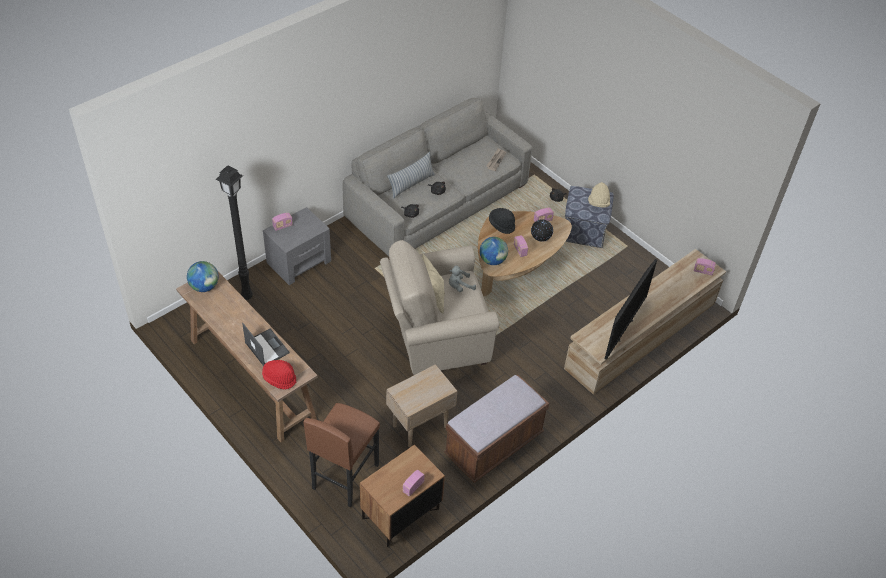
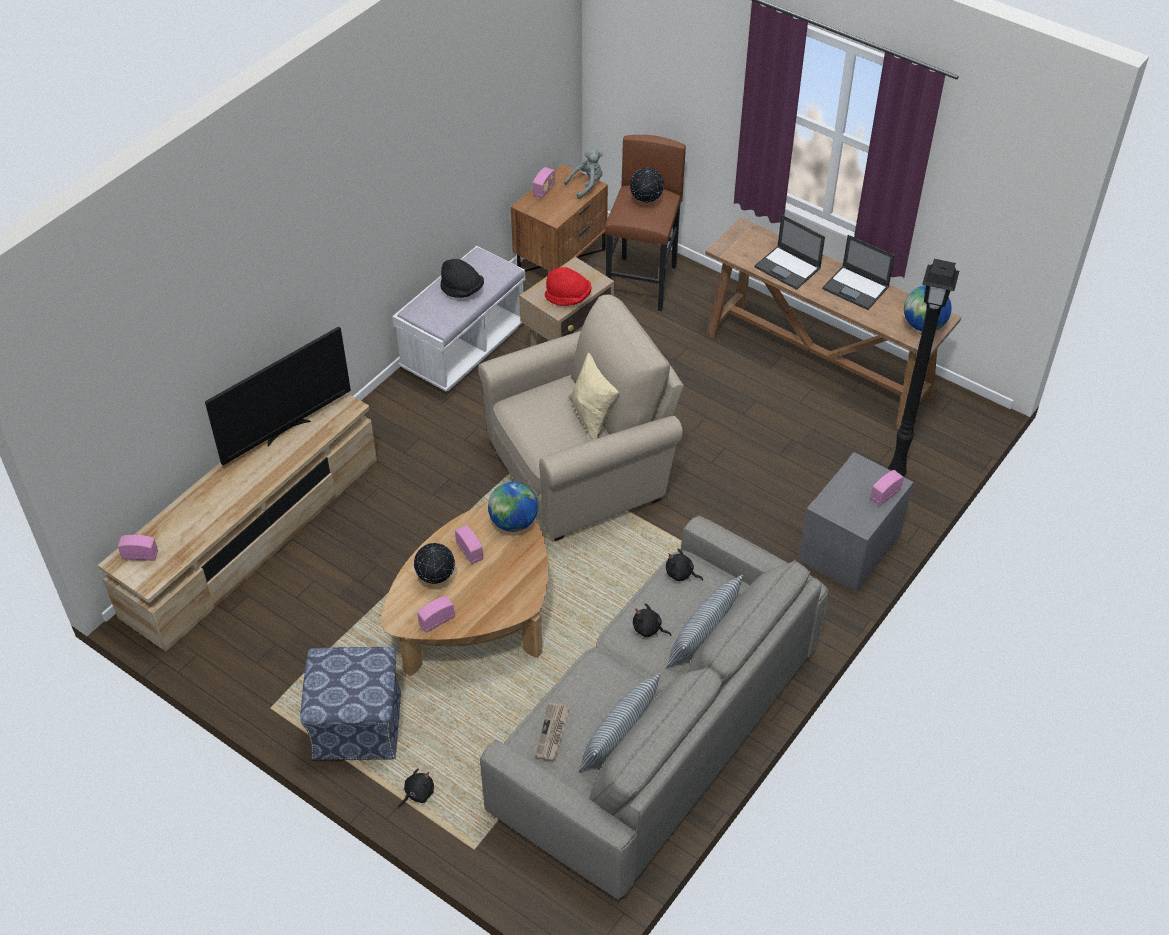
camera: 170 degrees right, 0 degrees up
(230, 322) = (856, 288): none -> laptop
(279, 378) = (750, 238): red hat -> red hat (568, 298)
(342, 429) = (646, 202): none -> globe
(459, 286) = (555, 443): grey plush toy -> grey plush toy (586, 185)
(466, 154) = (619, 736): none -> pillow
(493, 445) = (463, 348): brown bench -> white bench
(501, 225) = (511, 595): black hat -> black hat (462, 290)
(598, 203) = (330, 676): beige hat -> none
(623, 329) = (286, 430): television -> television turned 150 degrees counterclockwise

